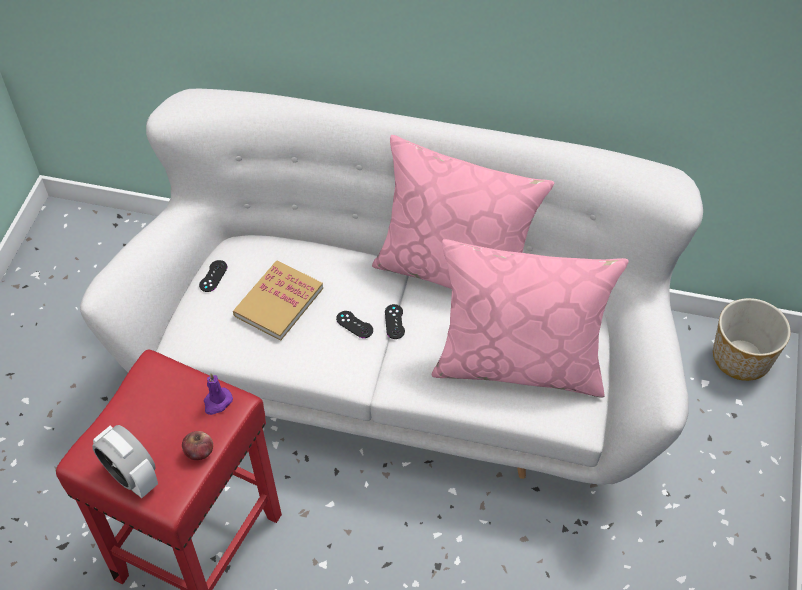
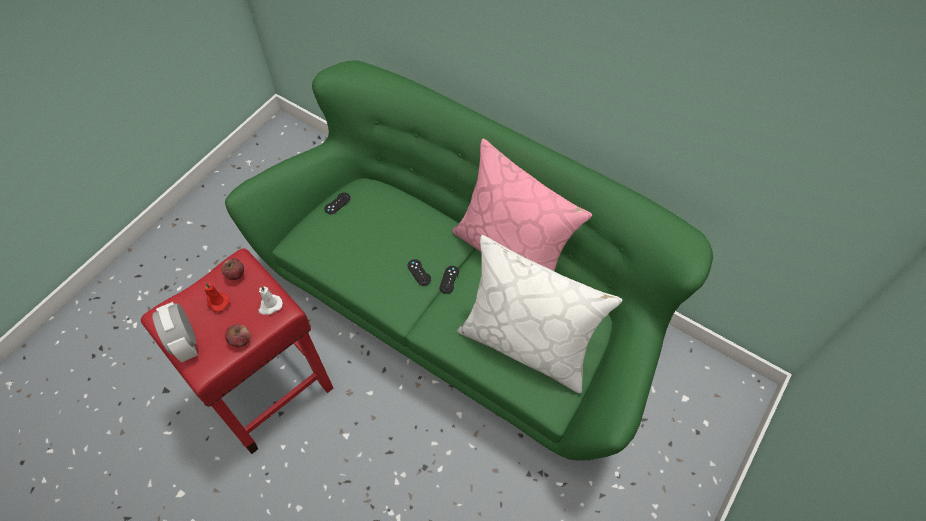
camera: 20 degrees right, 5 degrees up
(147, 419) = (217, 301): none -> red candle
(154, 380) = (235, 274): none -> apple
(217, 402) = (270, 306): purple candle -> white candle
(278, 302) = (373, 237): book -> none
(401, 368) = (462, 309): white sofa -> green sofa
(519, 363) = (527, 343): pink pillow -> white pillow
(742, 357) = (723, 388): planter -> none

